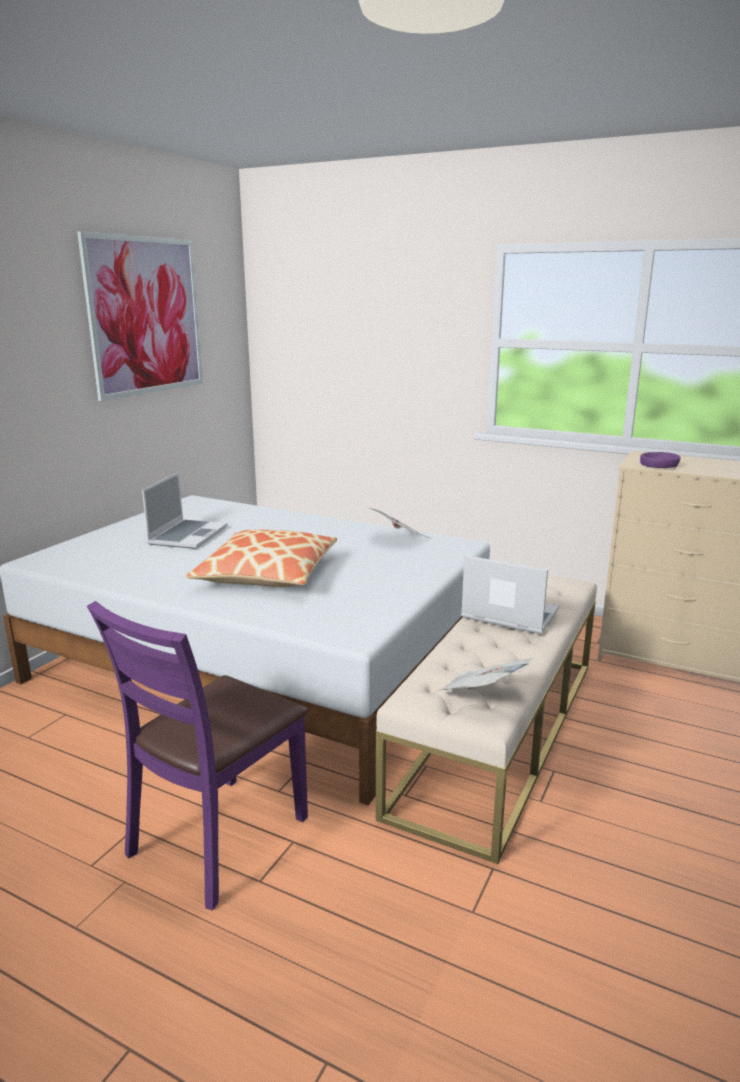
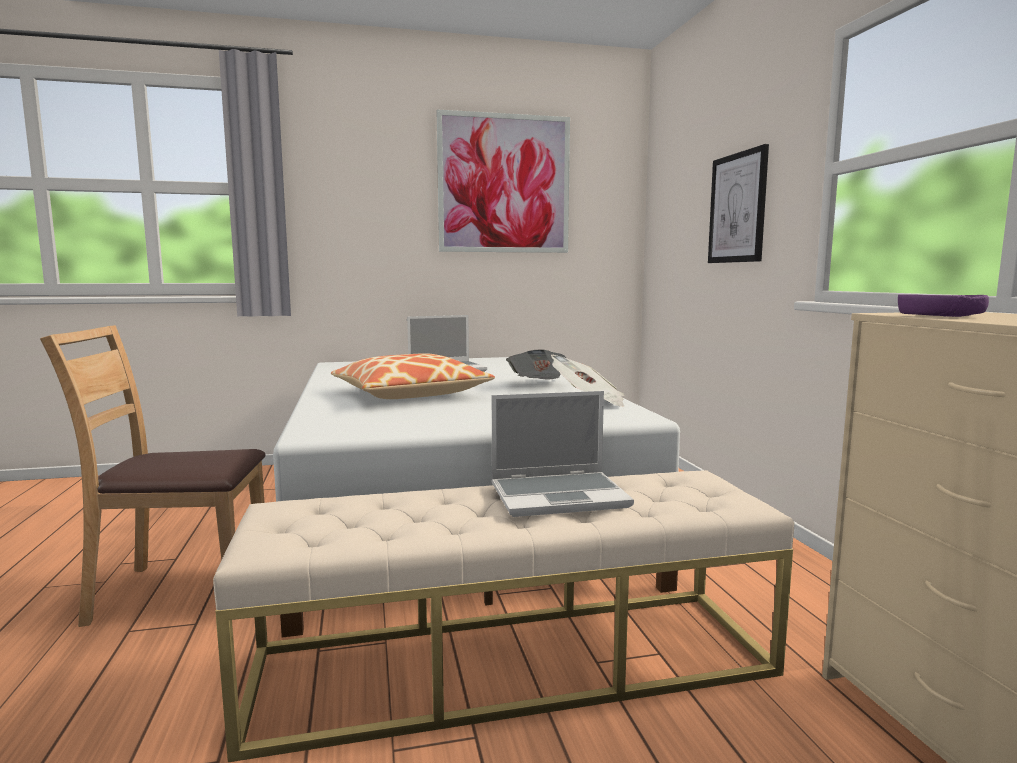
camera: 50 degrees right, 10 degrees down
(218, 838) = (180, 591): purple chair -> brown chair
(394, 353) = (737, 208): none -> picture
(483, 696) = (317, 531): newspaper -> newspaper (540, 384)
(508, 615) = (560, 495): laptop -> laptop turned 90 degrees clockwise

